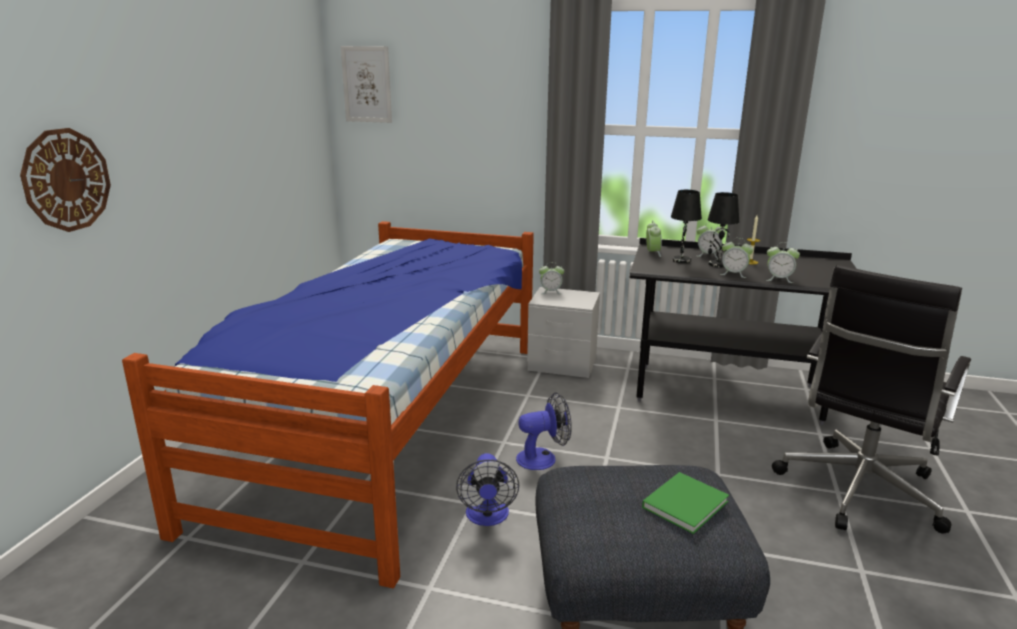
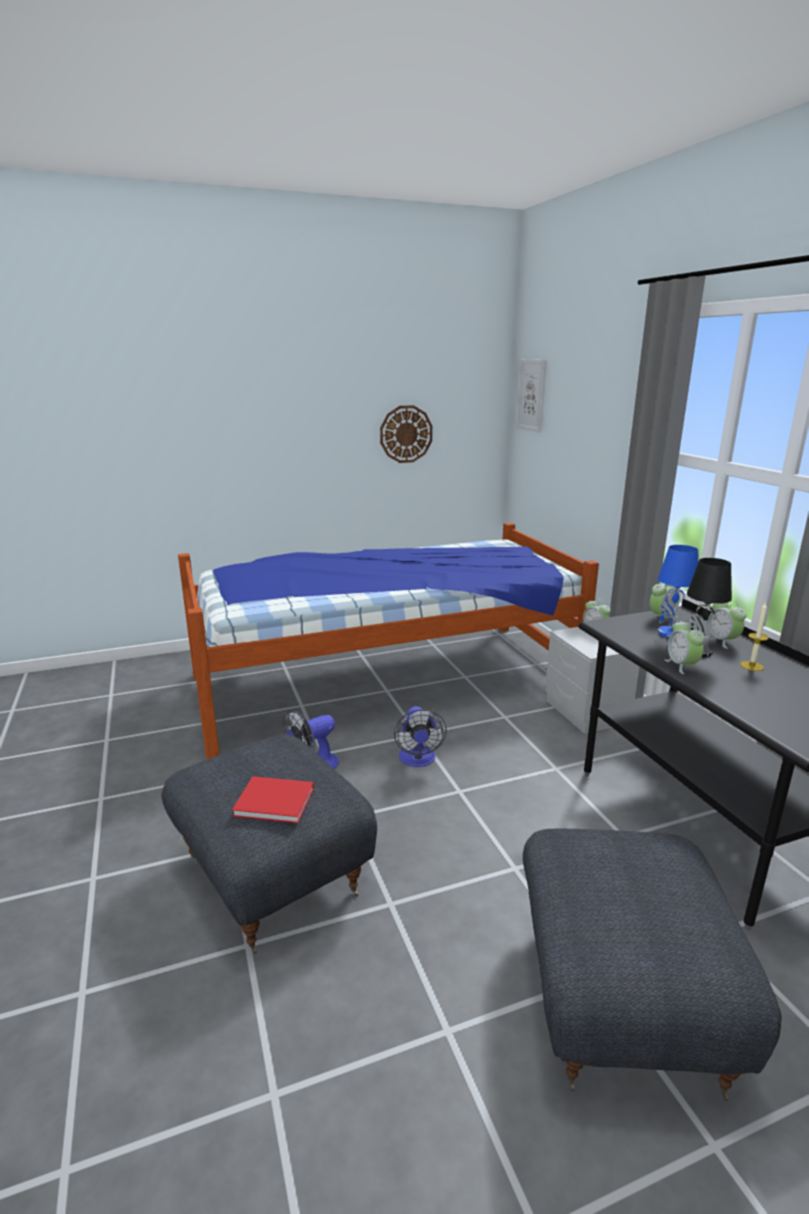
camera: 55 degrees right, 0 degrees up
(66, 180) = (215, 444): wall clock -> wall clock (406, 434)
(543, 458) = (418, 760): fan -> fan turned 45 degrees clockwise
(681, 260) = (669, 634): black table lamp -> blue table lamp
(686, 503) = (277, 802): green book -> red book
(779, 279) = (719, 692): alarm clock -> none
(857, 491) = (617, 998): black office chair -> grey ottoman

